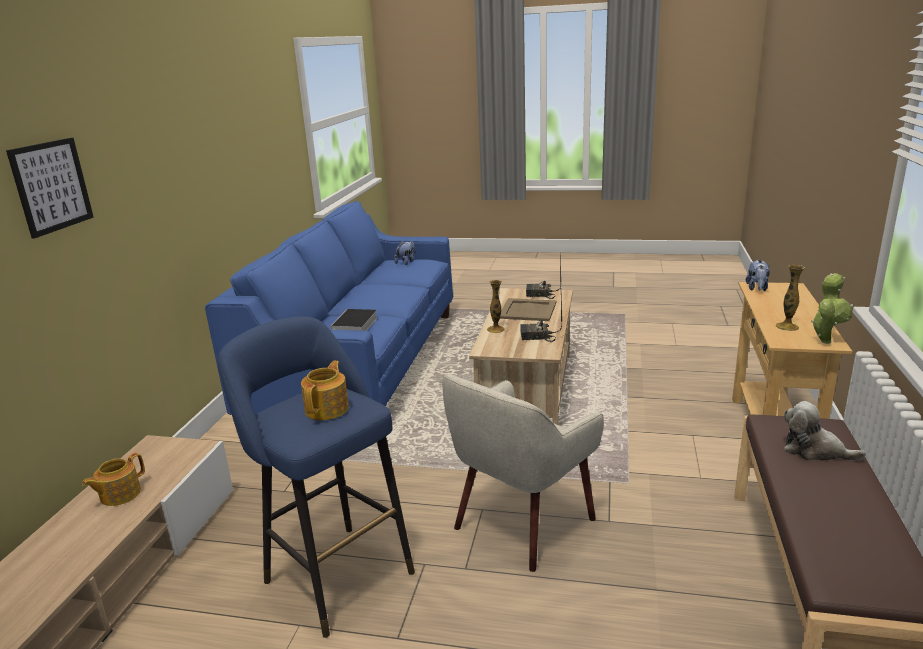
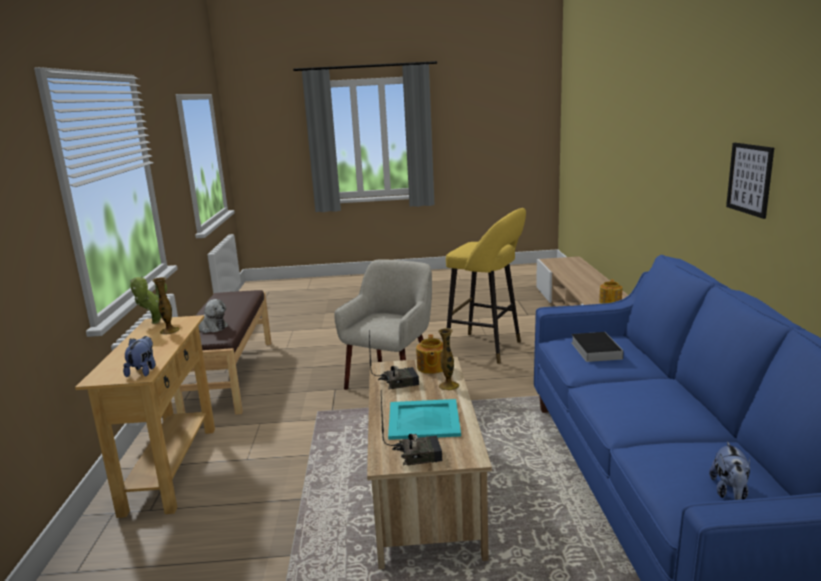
camera: 165 degrees right, 5 degrees down
(51, 186) = (675, 130): picture -> picture (750, 179)
(328, 409) = (474, 246): teapot -> teapot (431, 367)
(333, 573) = (487, 348): blue stool -> yellow stool
(528, 310) = (423, 419): beige tray -> turquoise tray

